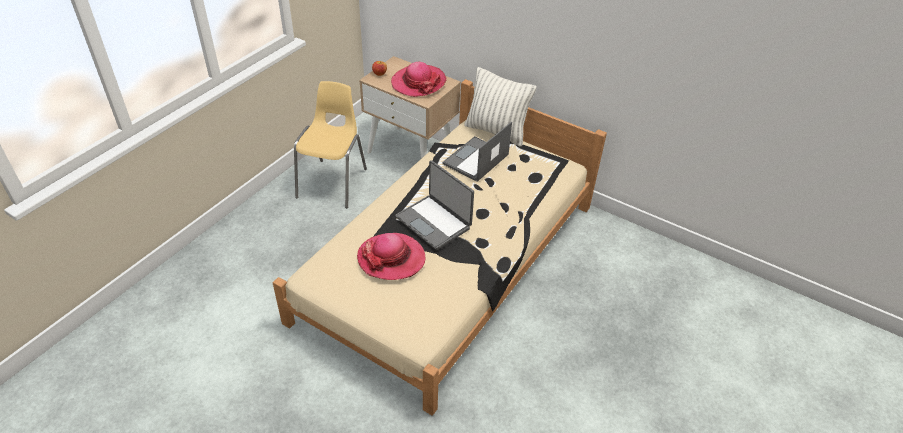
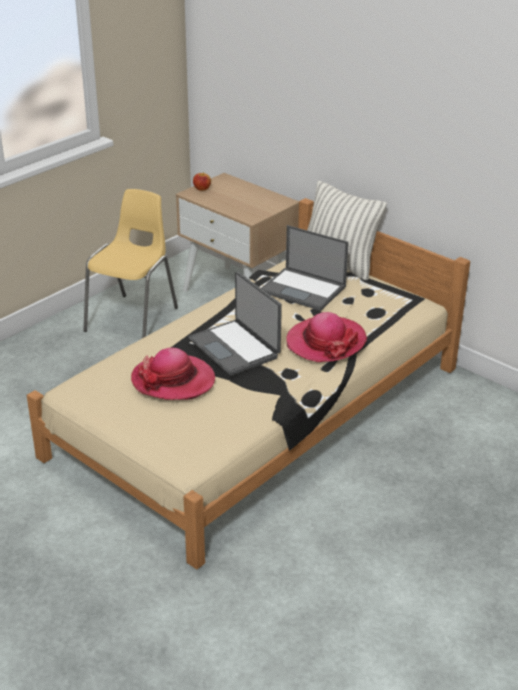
camera: 10 degrees right, 10 degrees down
(418, 82) = (247, 200): hat -> hat (325, 342)
(475, 160) = (304, 289): laptop -> laptop turned 105 degrees counterclockwise

